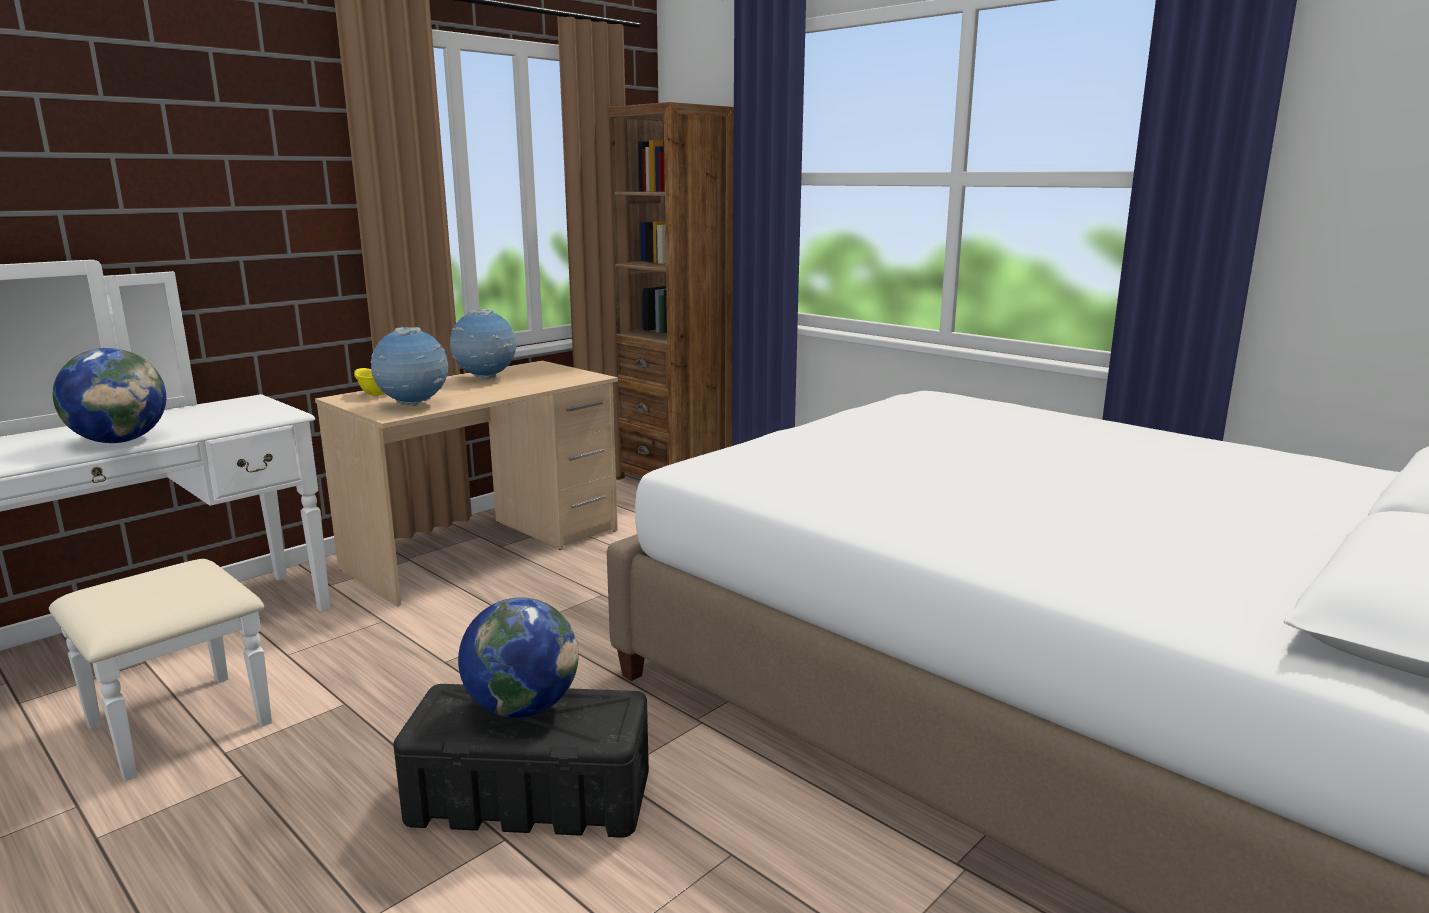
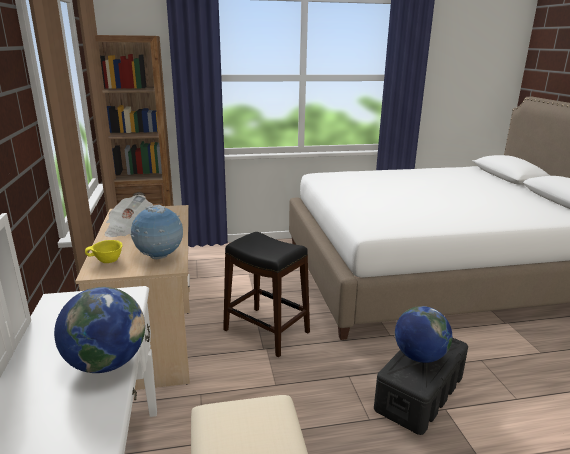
camera: 55 degrees left, 5 degrees up
(486, 379) = (128, 229): globe -> newspaper
(578, 611) = (266, 330): none -> black stool

